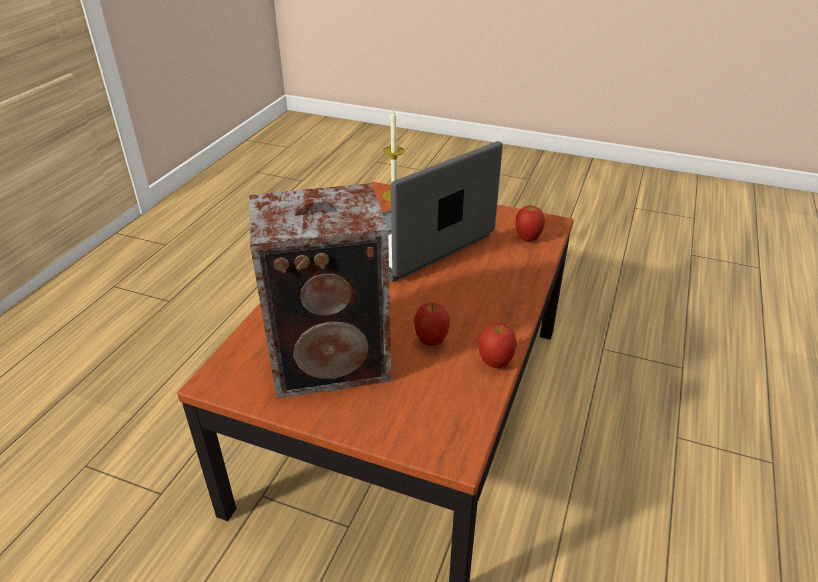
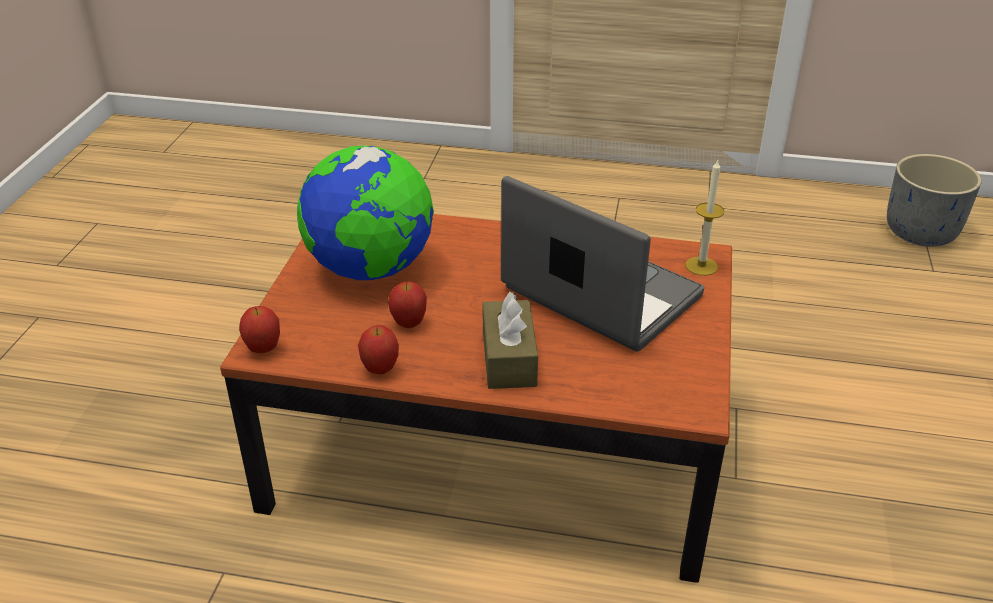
camera: 80 degrees right, 0 degrees up
(261, 173) = (921, 232): none -> grey planter
(334, 361) = (370, 269): speaker -> globe
(488, 291) = (509, 358): none -> brown tissue box
(527, 239) = (644, 387): apple -> apple (263, 349)

